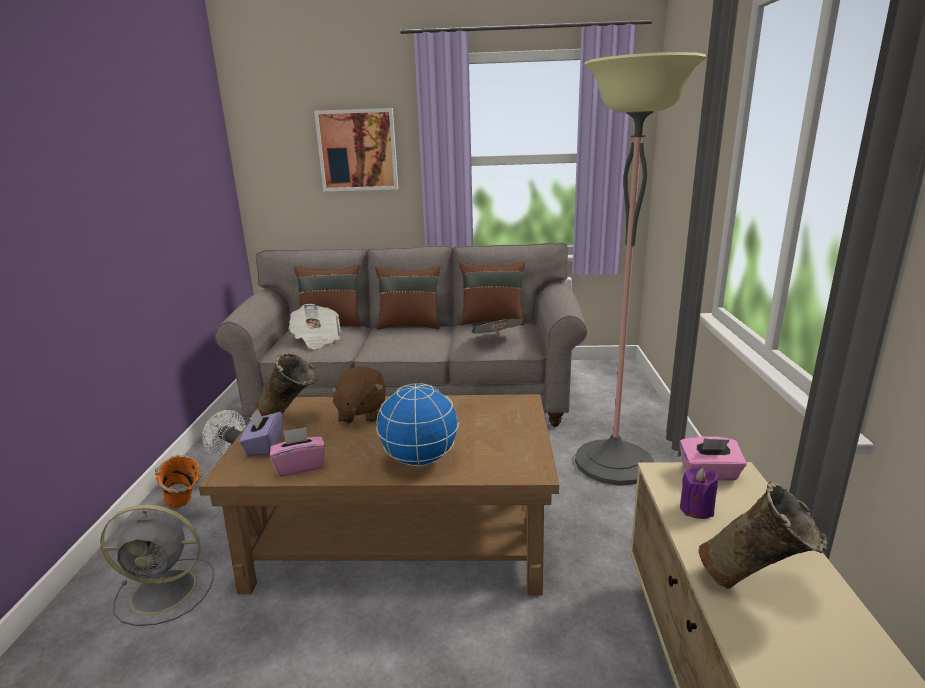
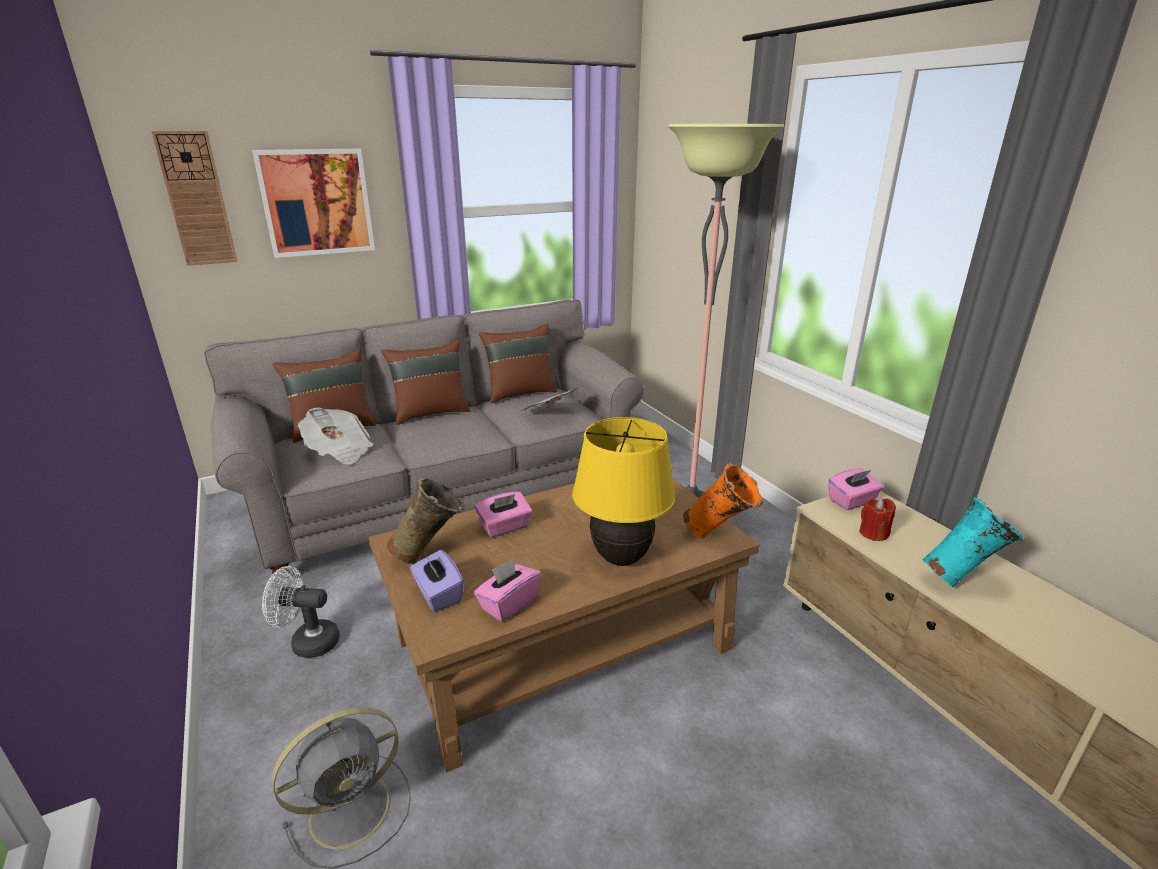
camera: 30 degrees left, 5 degrees up
(185, 511) = (280, 710): orange vase -> orange vase (720, 537)
(277, 147) = (196, 199): none -> wall clock
(361, 413) = (504, 527): brown plush toy -> pink tissue box
(420, 460) = (621, 558): globe -> yellow table lamp
(696, 509) = (873, 533): purple candle -> red candle
(754, 586) = (961, 579): beige vase -> turquoise vase

